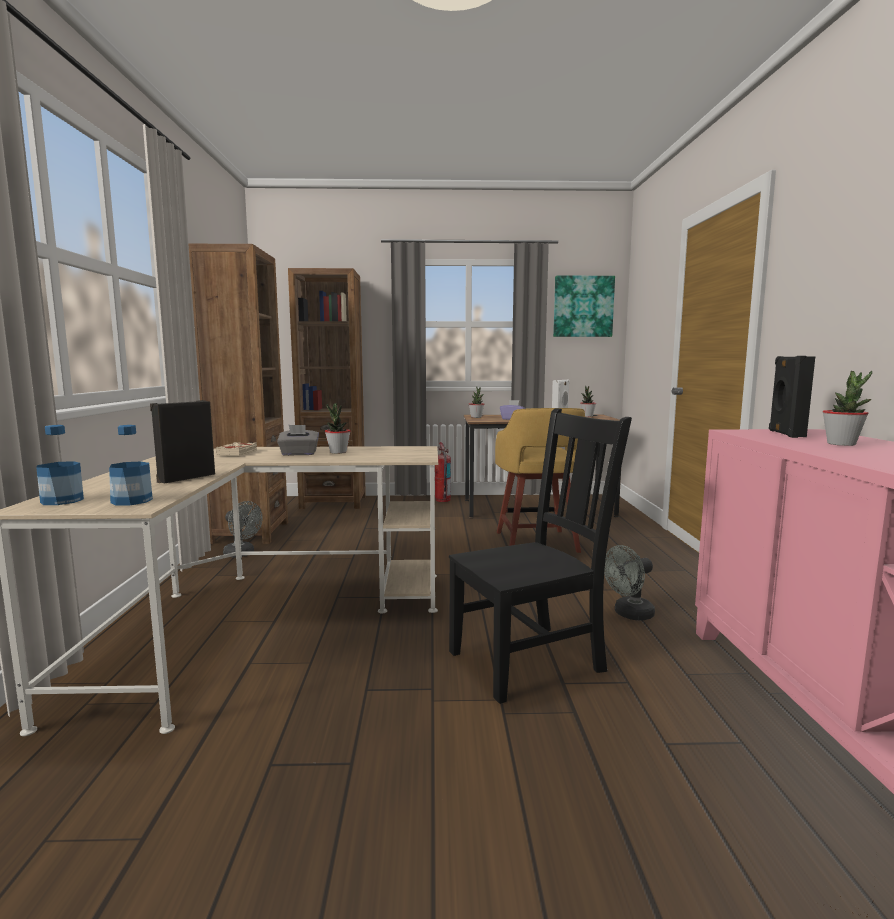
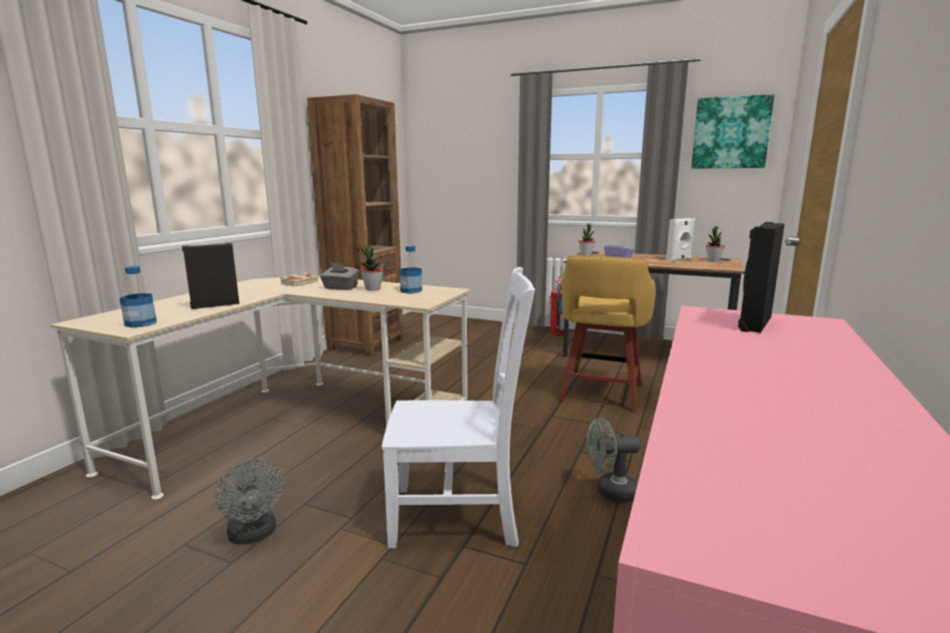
camera: 25 degrees right, 5 degrees up
(62, 500) = (108, 317): bottle -> bottle (411, 291)
(242, 554) = (342, 363): grey fan -> grey fan (254, 535)
(333, 502) = (459, 324): brown bookcase -> none
(530, 660) = (460, 514): black chair -> white chair
(841, 444) = (771, 351): potted plant -> none

